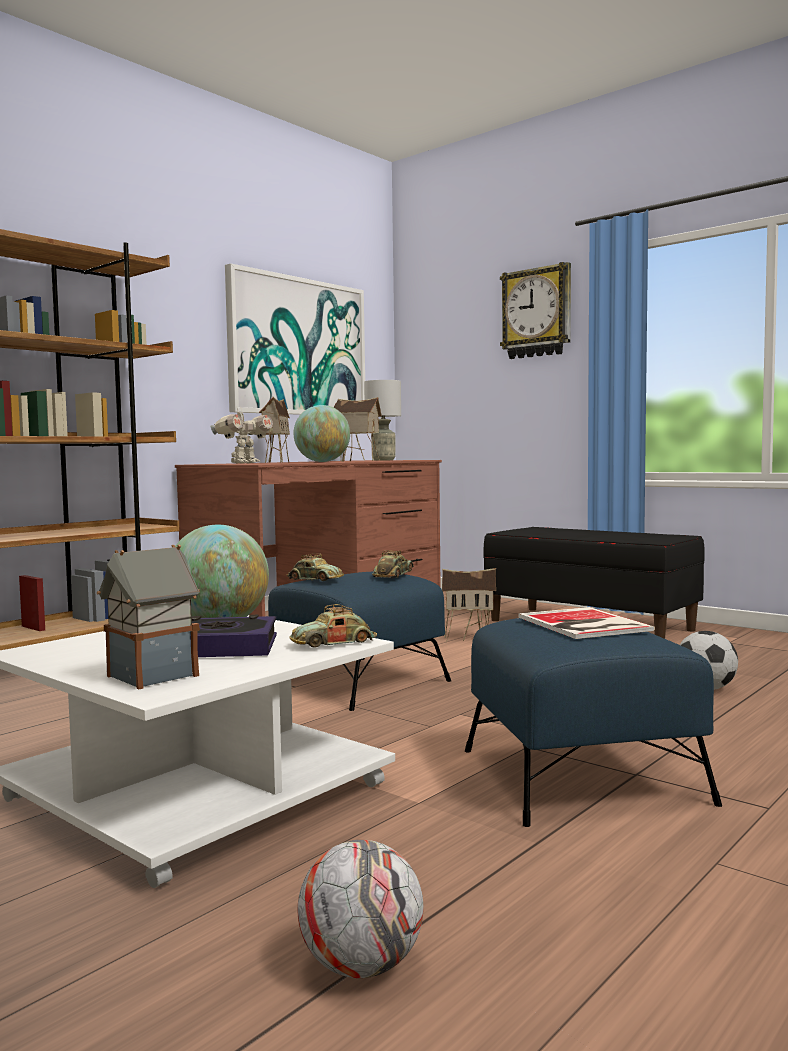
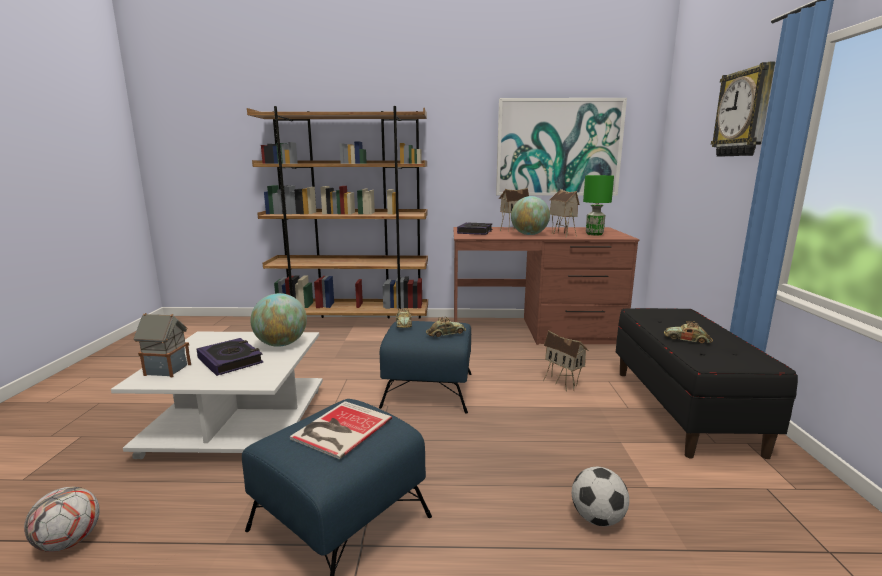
camera: 50 degrees right, 10 degrees up
(243, 463) = (475, 232): toy robot -> book
(334, 643) = (256, 379): toy car -> toy car (687, 339)
(383, 460) = (594, 234): grey table lamp -> green table lamp

